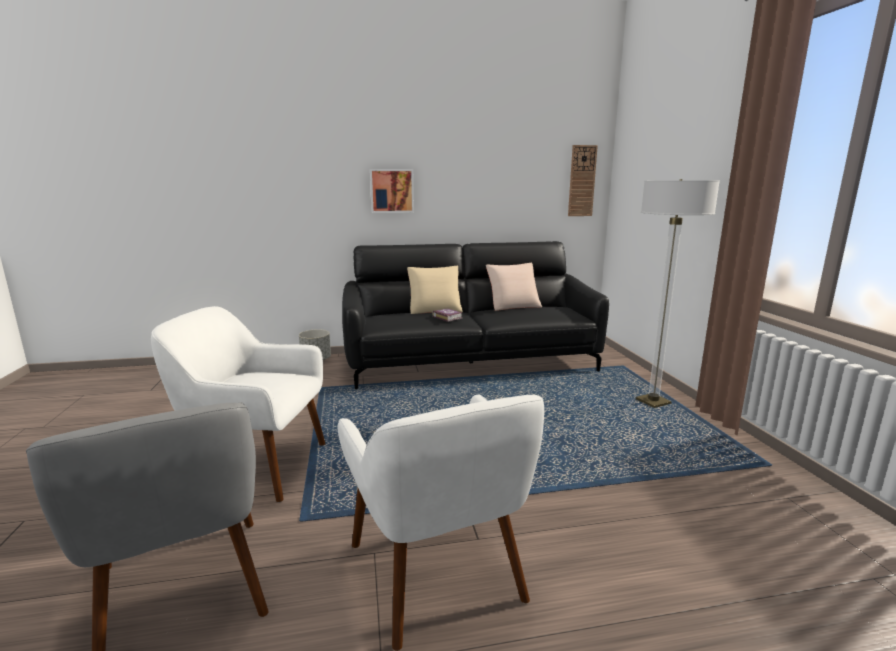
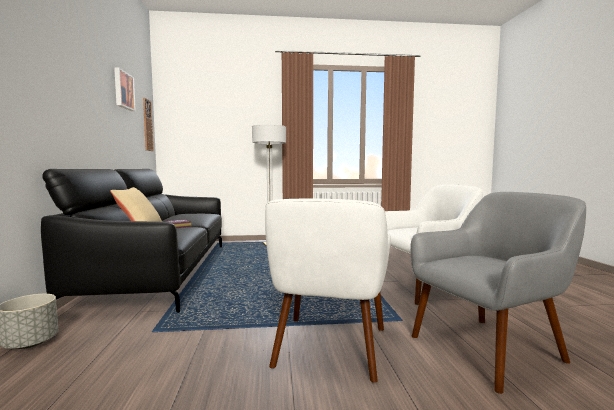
camera: 85 degrees left, 10 degrees down
(392, 191) = (62, 106): picture -> picture (123, 90)
(513, 305) = (165, 217): beige pillow -> none

